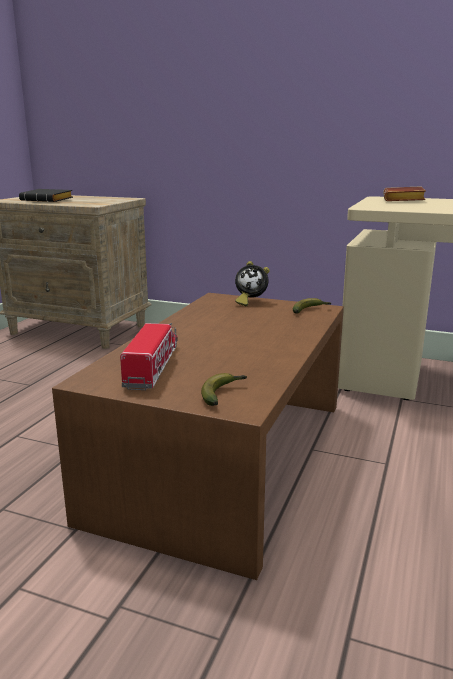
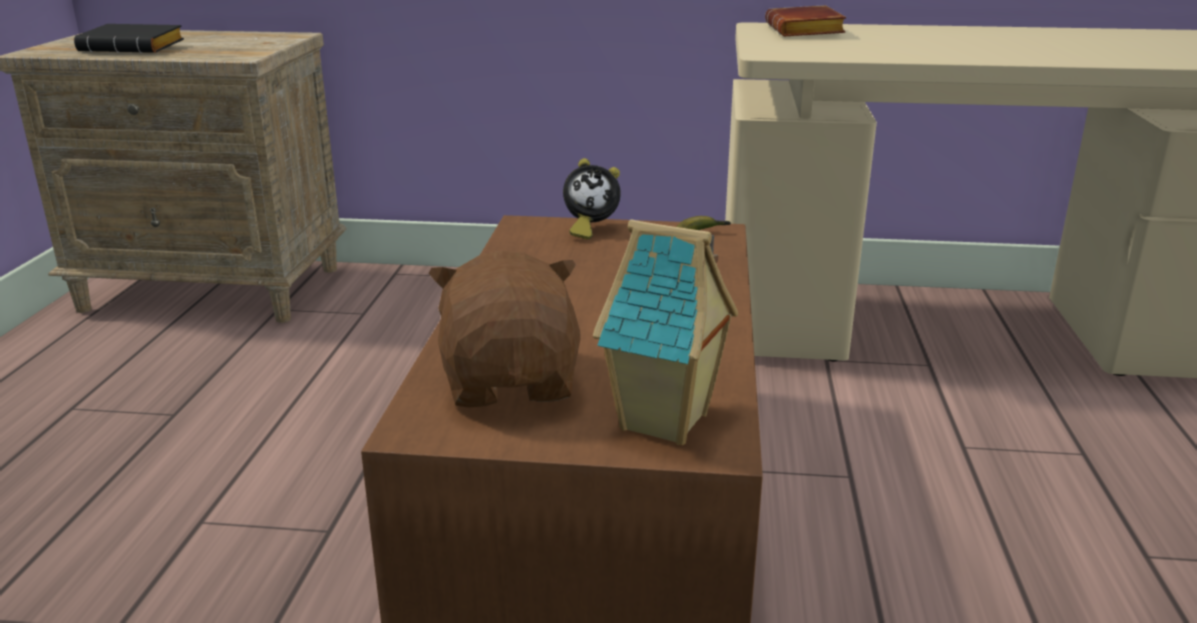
camera: 15 degrees left, 5 degrees up
(152, 366) = (511, 382): toy truck -> brown plush toy
(223, 394) = (666, 423): banana -> toy house

